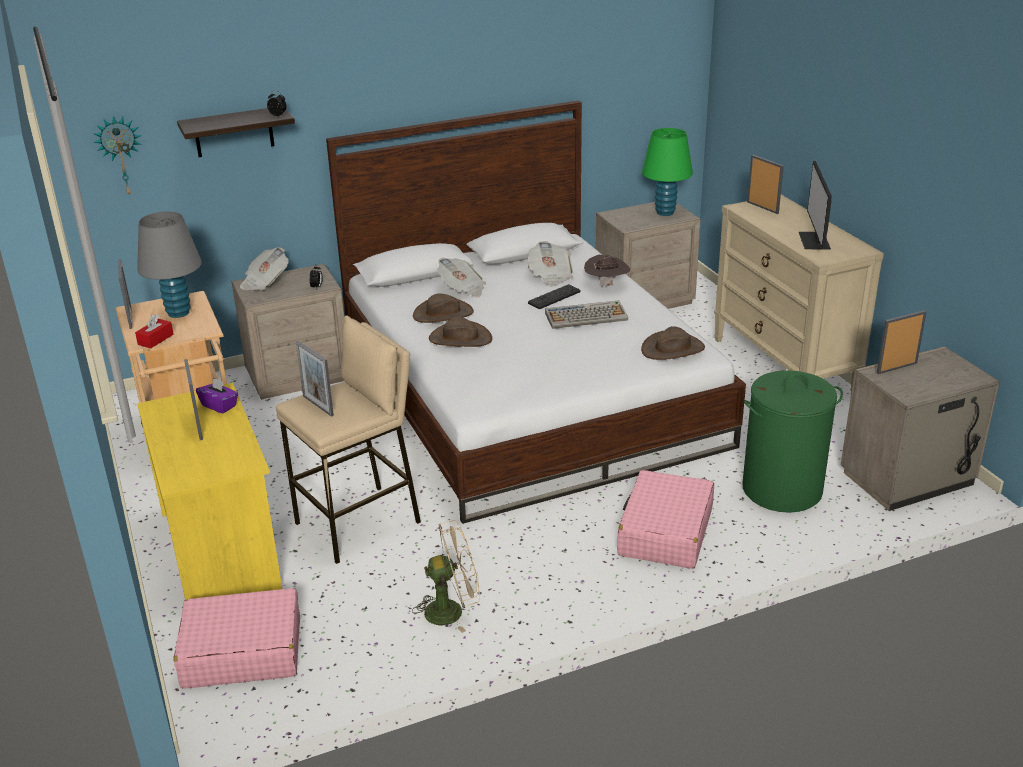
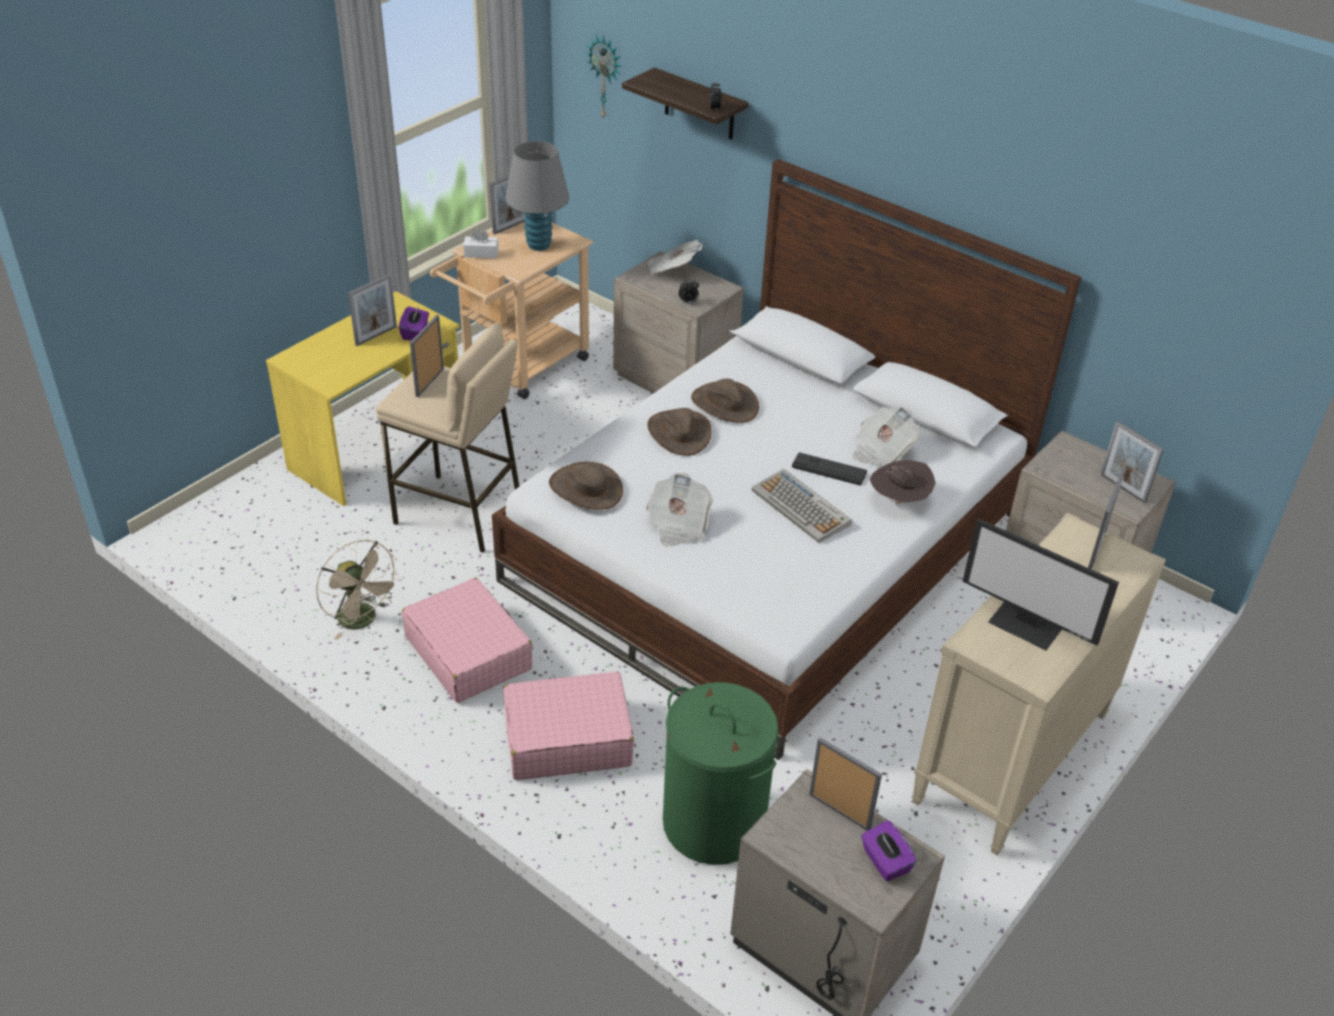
camera: 60 degrees right, 10 degrees up
(155, 339) = (481, 253): red tissue box -> white tissue box
(242, 652) = (254, 517): pink suitcase -> pink suitcase (468, 652)
(462, 289) = (793, 398): newspaper -> newspaper (678, 525)
(665, 212) = (1122, 488): green table lamp -> picture frame
(672, 349) = (777, 598): brown hat -> brown hat (586, 488)
(815, 241) = (1026, 625): monitor -> monitor turned 120 degrees counterclockwise
(943, 365) = (885, 862): none -> purple tissue box

